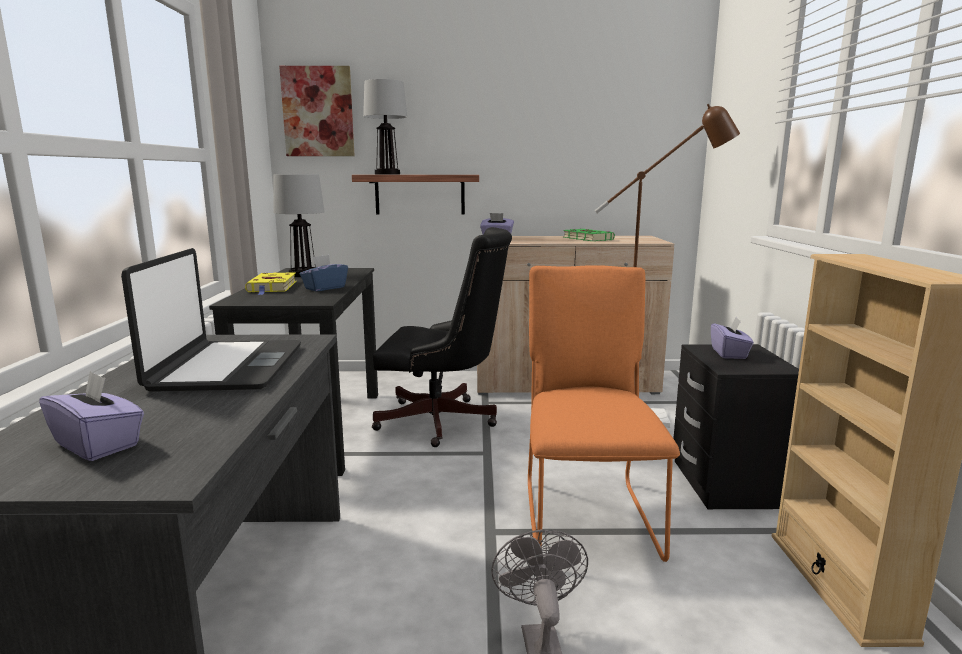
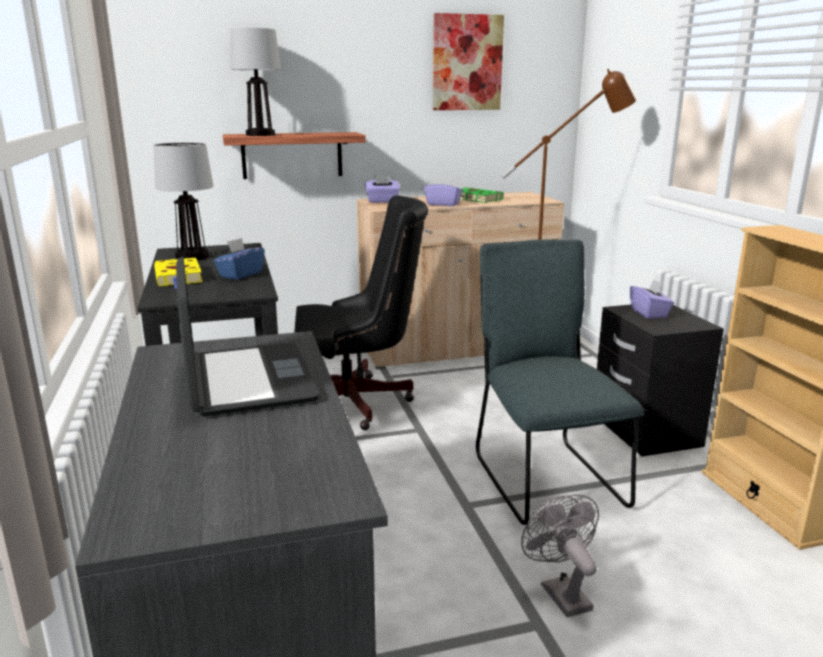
camera: 15 degrees left, 5 degrees up
(98, 444) = (228, 477): purple tissue box -> purple tissue box (443, 204)
(318, 112) = (169, 61): picture -> picture (467, 63)
(587, 515) = (544, 477): orange chair -> grey chair

